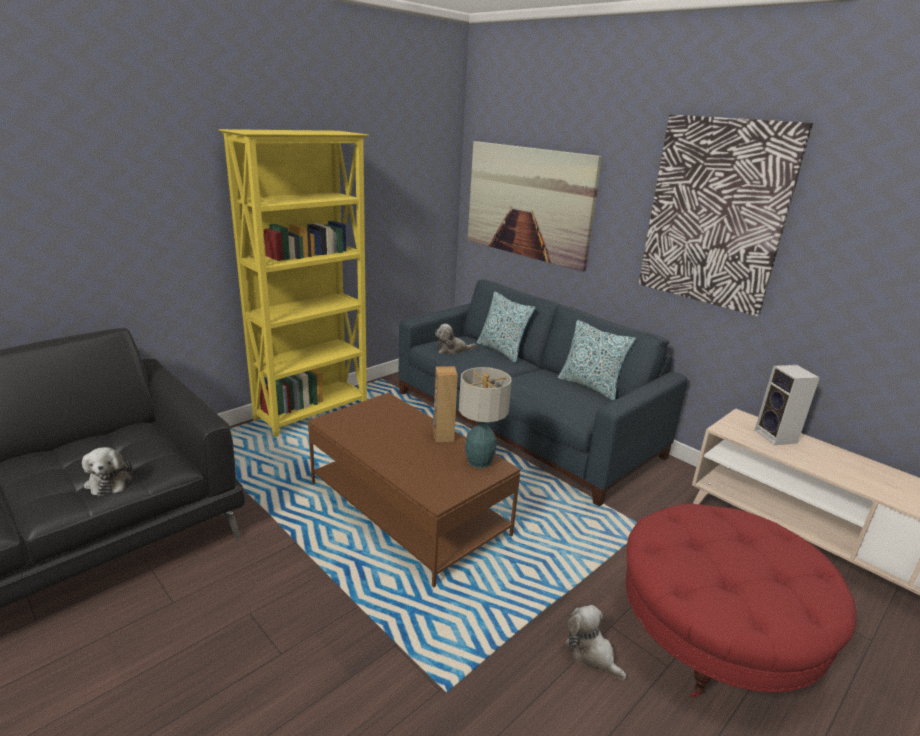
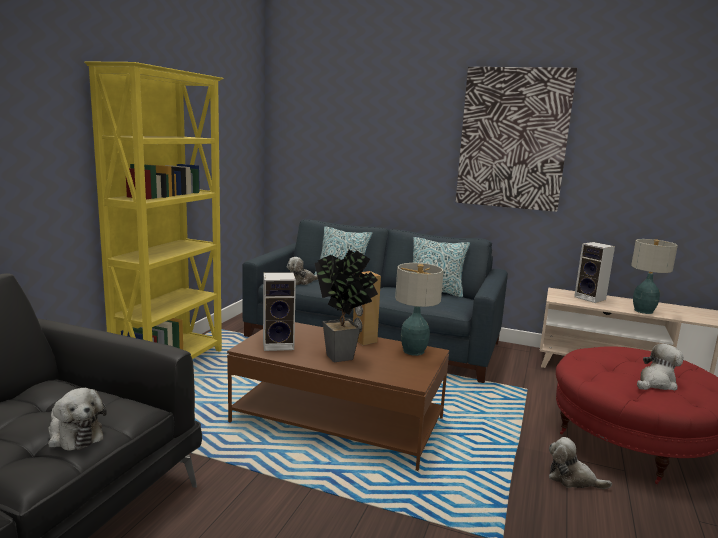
camera: 25 degrees left, 10 degrees down
(358, 424) = (279, 344): none -> speaker
(402, 453) = (345, 357): none -> potted plant
(528, 203) = (341, 147): picture -> none
(731, 581) = (656, 383): none -> plush toy
(833, 472) = (643, 311): none -> table lamp

